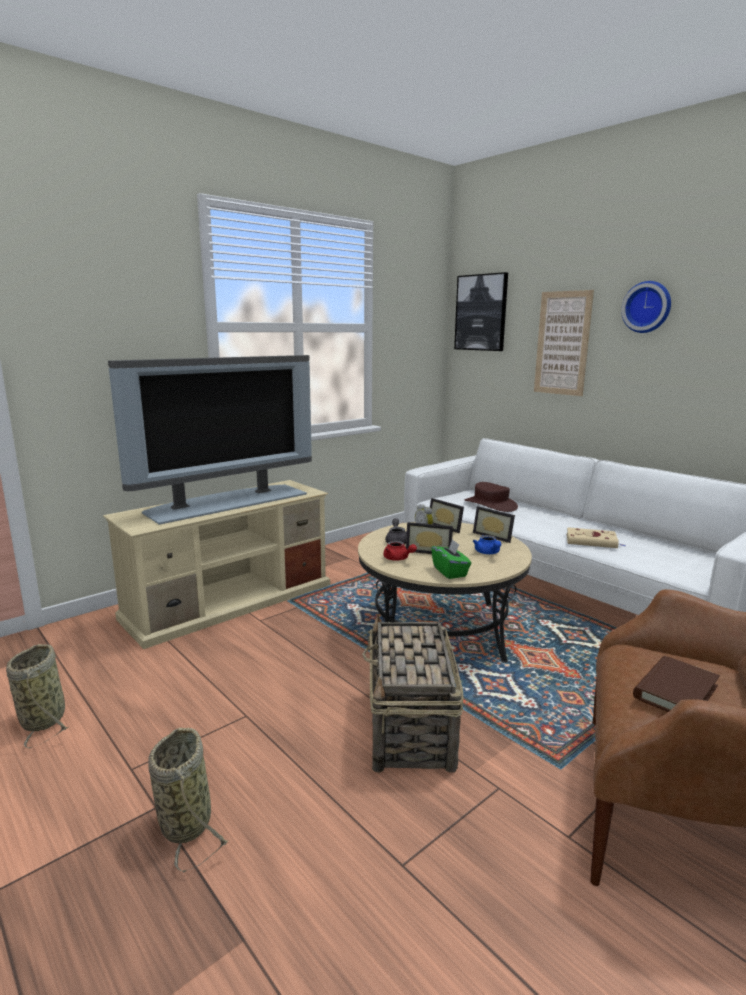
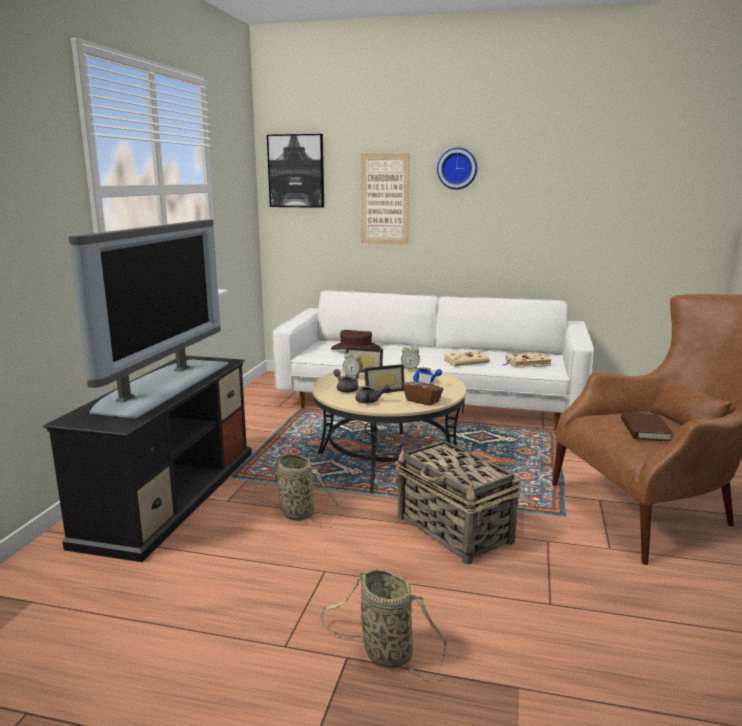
camera: 35 degrees left, 0 degrees up
(44, 718) = (128, 653): basket -> basket (295, 513)
(231, 600) = (171, 494): beige tv stand -> black tv stand
(398, 559) = (370, 401): red teapot -> grey teapot
(450, 572) = (423, 401): green tissue box -> brown tissue box
(494, 536) = (410, 370): picture frame -> alarm clock
(669, 560) = (527, 363): none -> beige book

